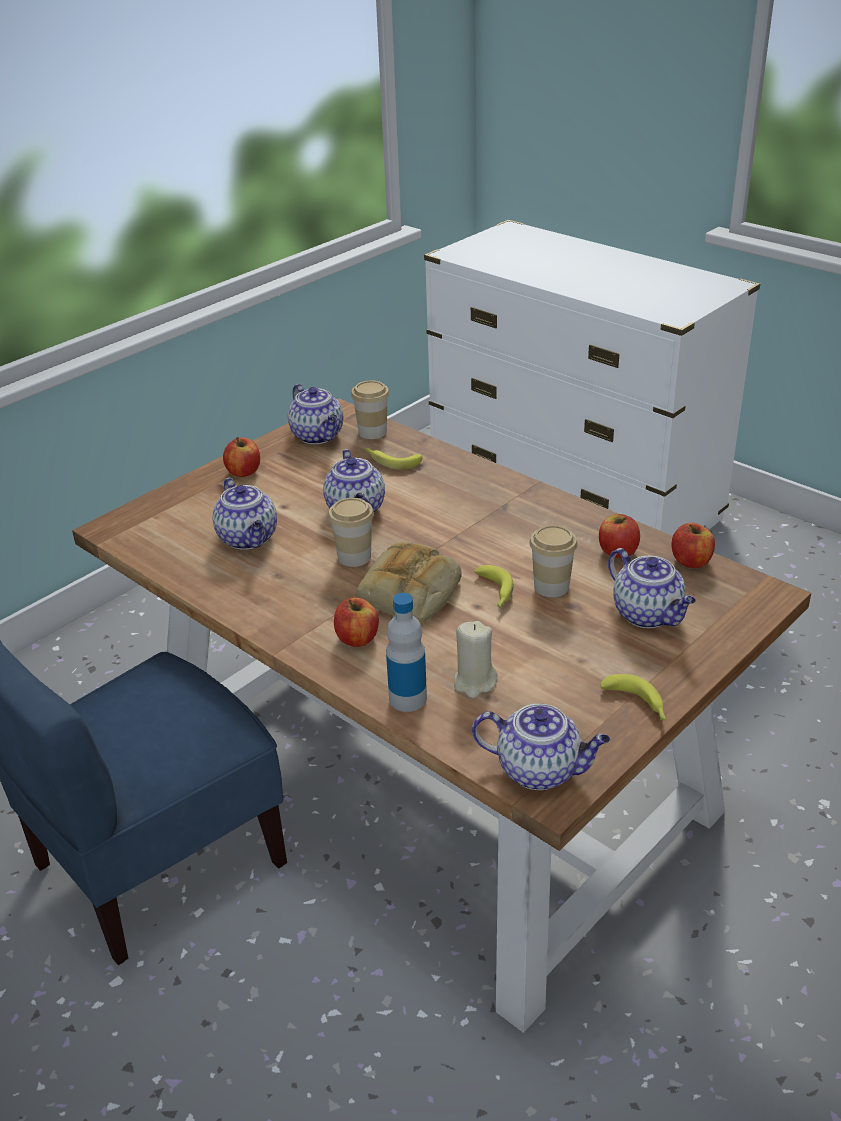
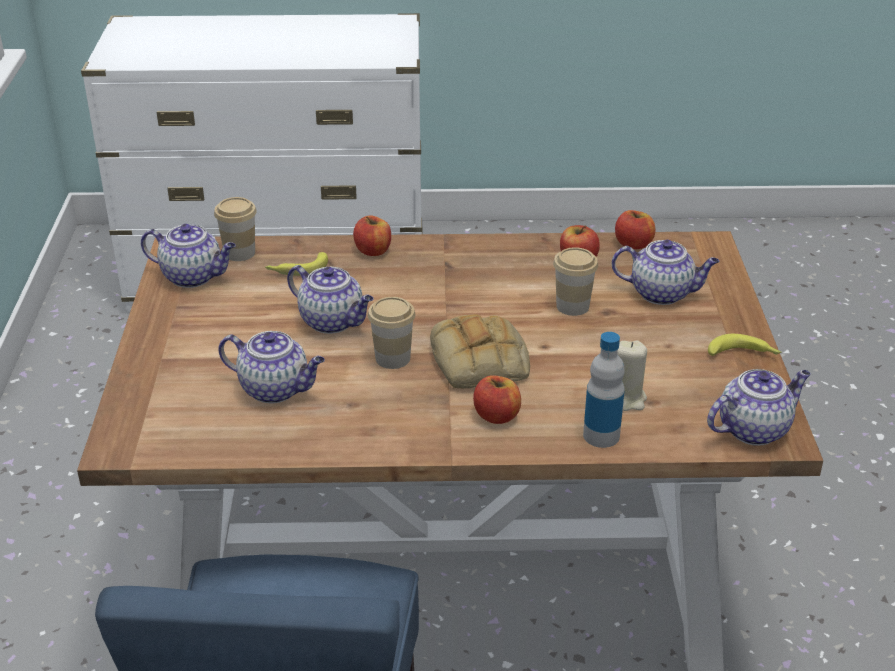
camera: 45 degrees left, 0 degrees up
(244, 472) = (172, 337): apple -> apple (373, 251)
(495, 593) = (542, 330): banana -> none

